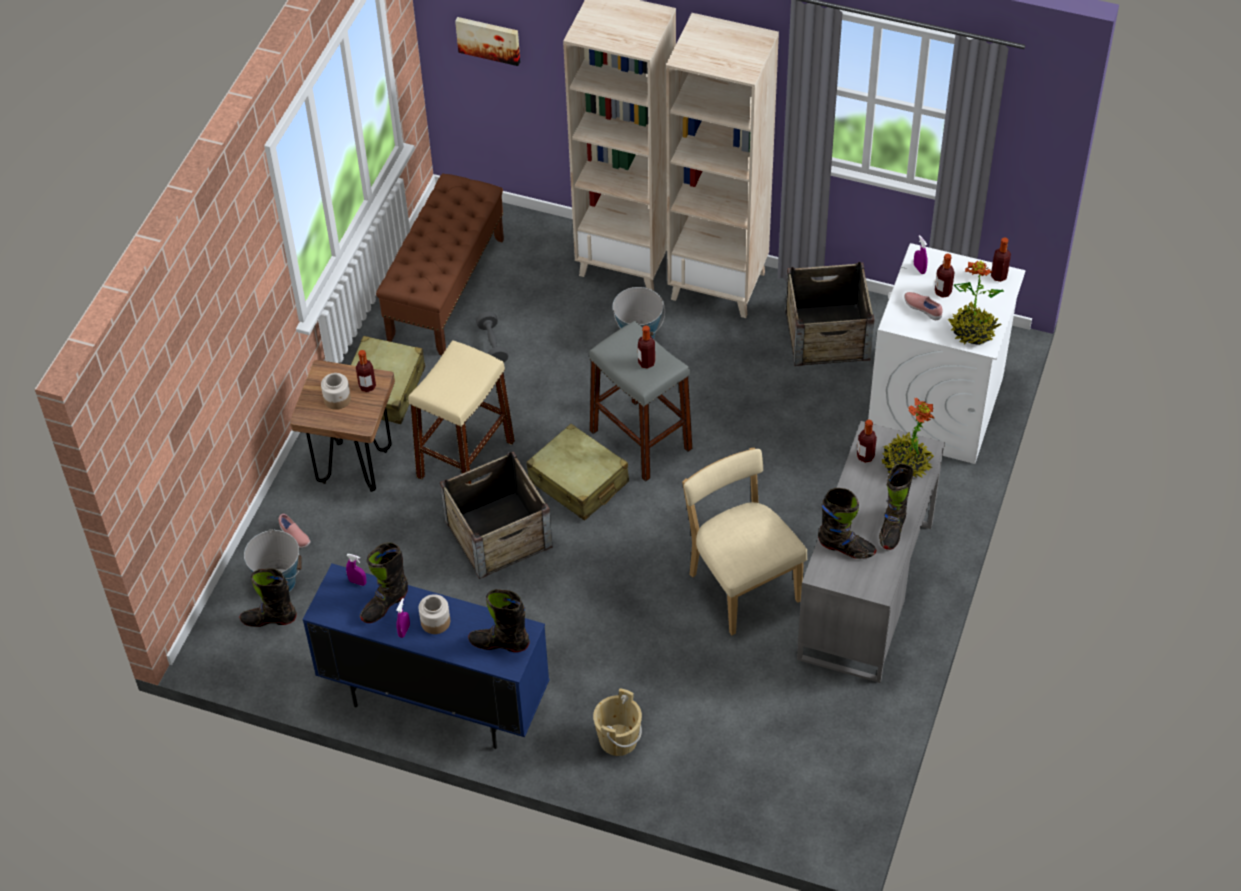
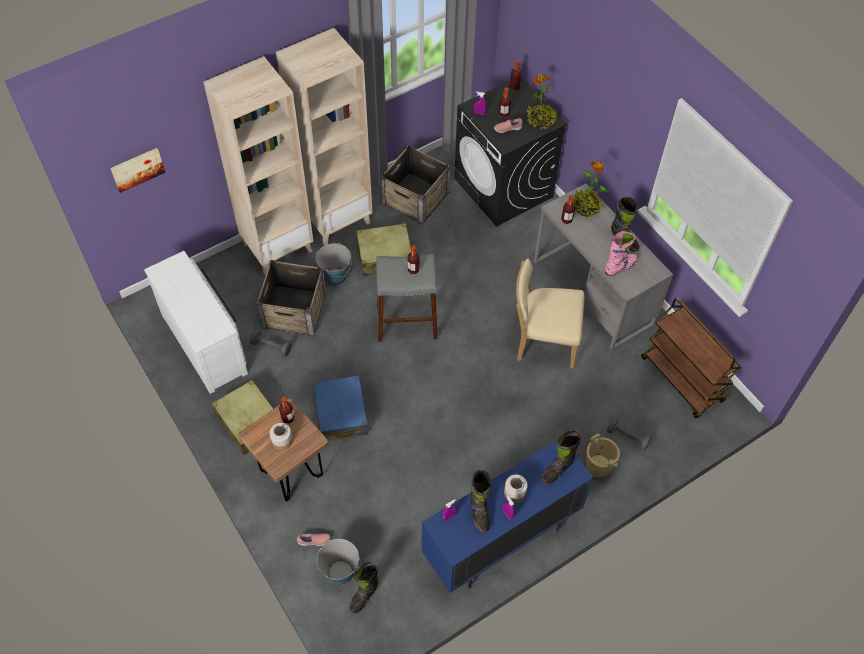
camera: 55 degrees left, 5 degrees up
(446, 289) = (206, 342): brown bench -> white dresser
(466, 459) = (341, 413): beige stool -> blue suitcase
(498, 534) = (409, 432): crate -> crate (294, 310)
(578, 482) = (409, 370): beige suitcase -> beige suitcase (385, 256)
(684, 747) = (627, 437): none -> grey dumbbell
(824, 759) = (682, 380): none -> brown cart
(846, 548) = (620, 267): black boot -> pink boot
(935, 407) = (504, 188): white washing machine -> black washing machine

